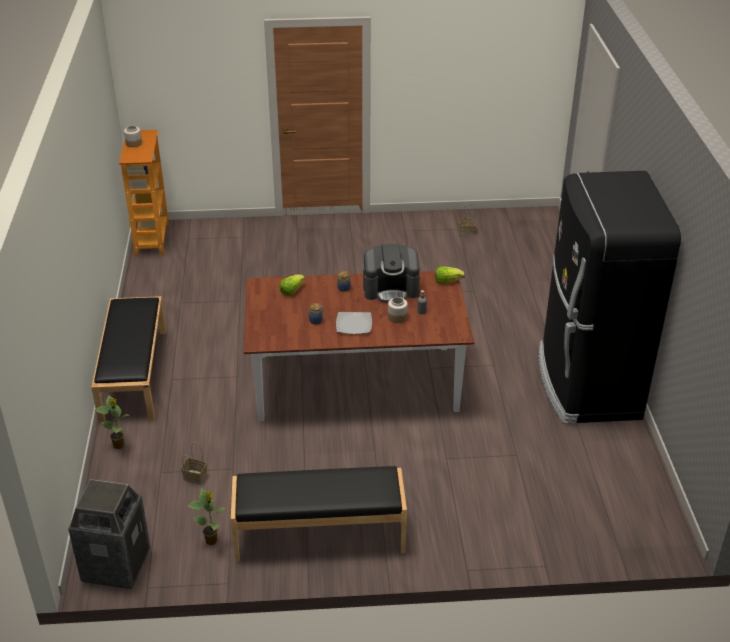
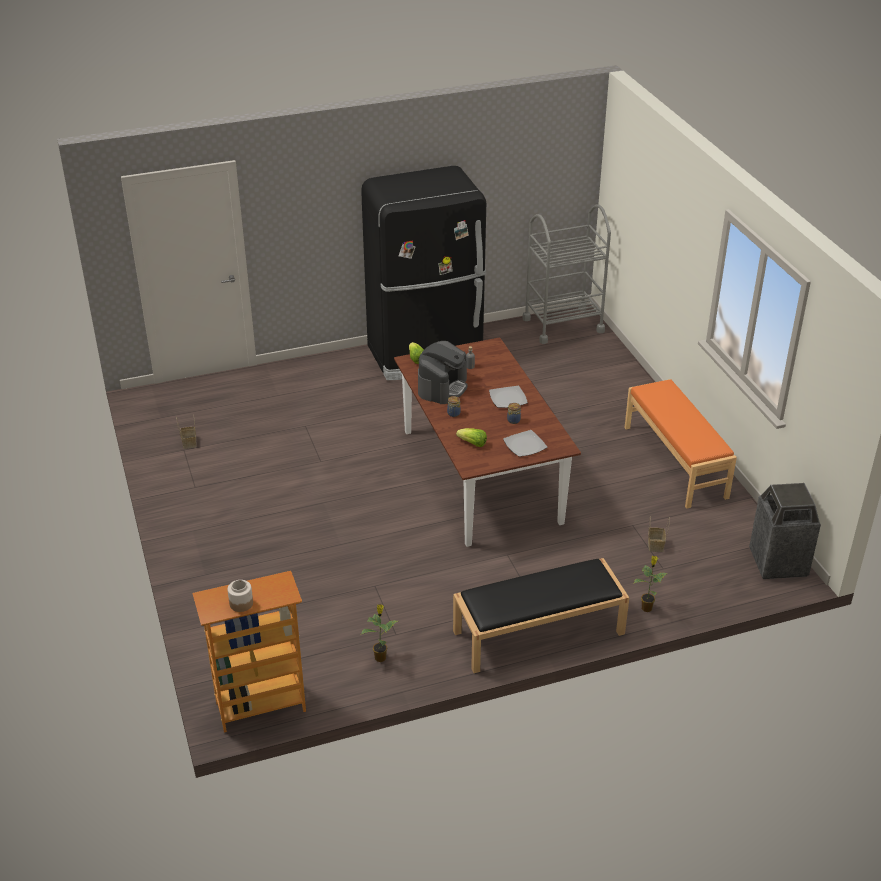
camera: 105 degrees left, 0 degrees up
(212, 541) = (718, 516): potted plant -> potted plant (380, 657)
(272, 319) = (524, 445): none -> plate
(319, 536) = (675, 461): black bench -> orange bench
(391, 289) = (442, 387): coffee machine -> coffee machine turned 45 degrees clockwise
(397, 317) = (485, 378): jar -> none
(644, 515) = (563, 325): none -> grey cart

